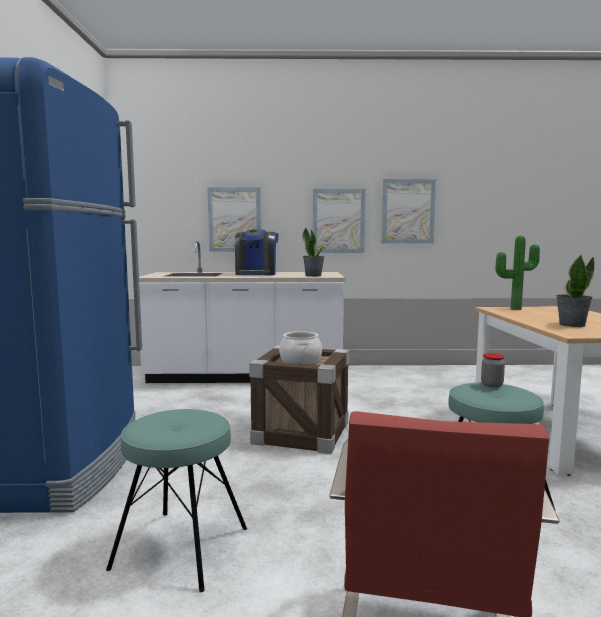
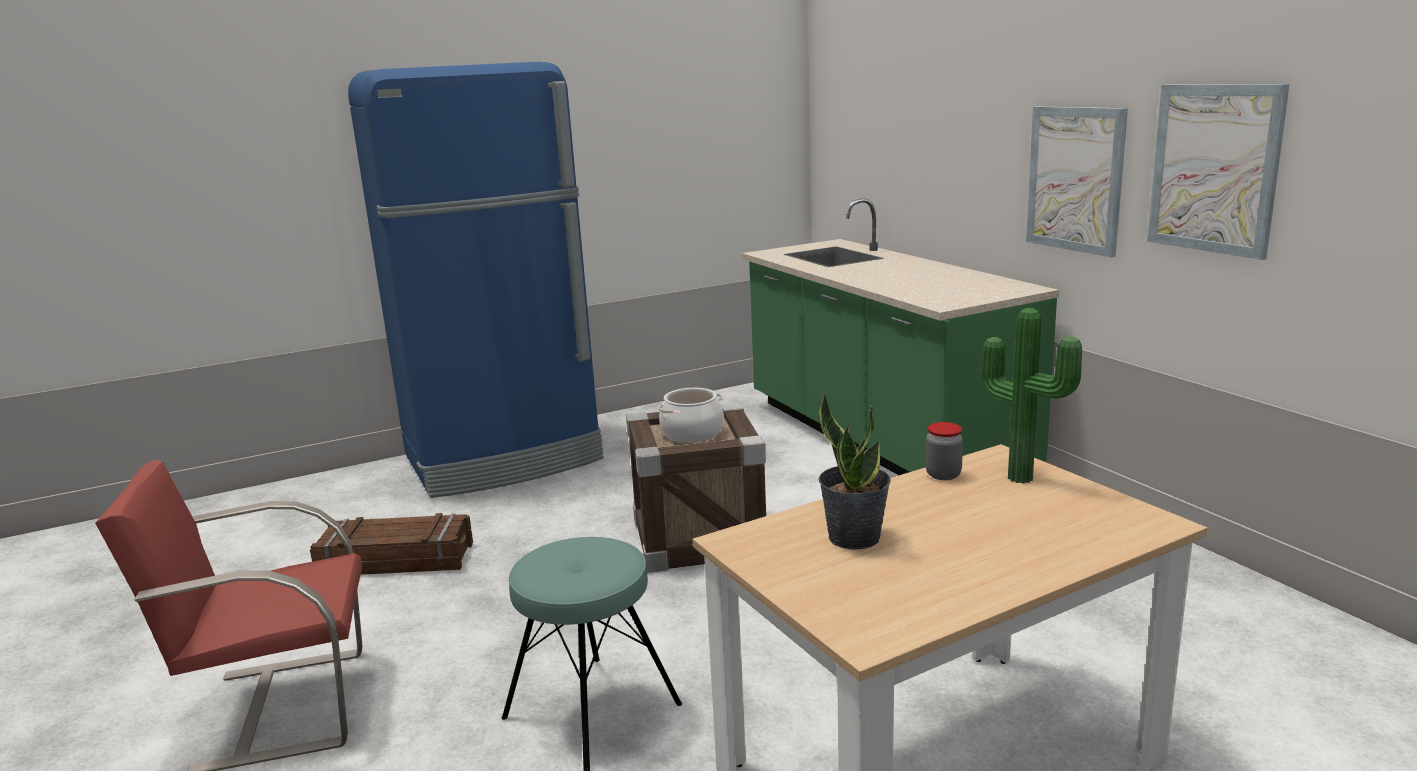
camera: 65 degrees right, 10 degrees up
(181, 548) = (396, 559): turquoise stool -> crate
(234, 219) = (928, 161): picture -> none
(245, 376) = (880, 440): white counter -> green counter
(256, 274) = (900, 271): coffee machine -> none
(313, 276) = (930, 295): potted plant -> none
(492, 385) = (615, 557): jar -> jar (943, 475)

